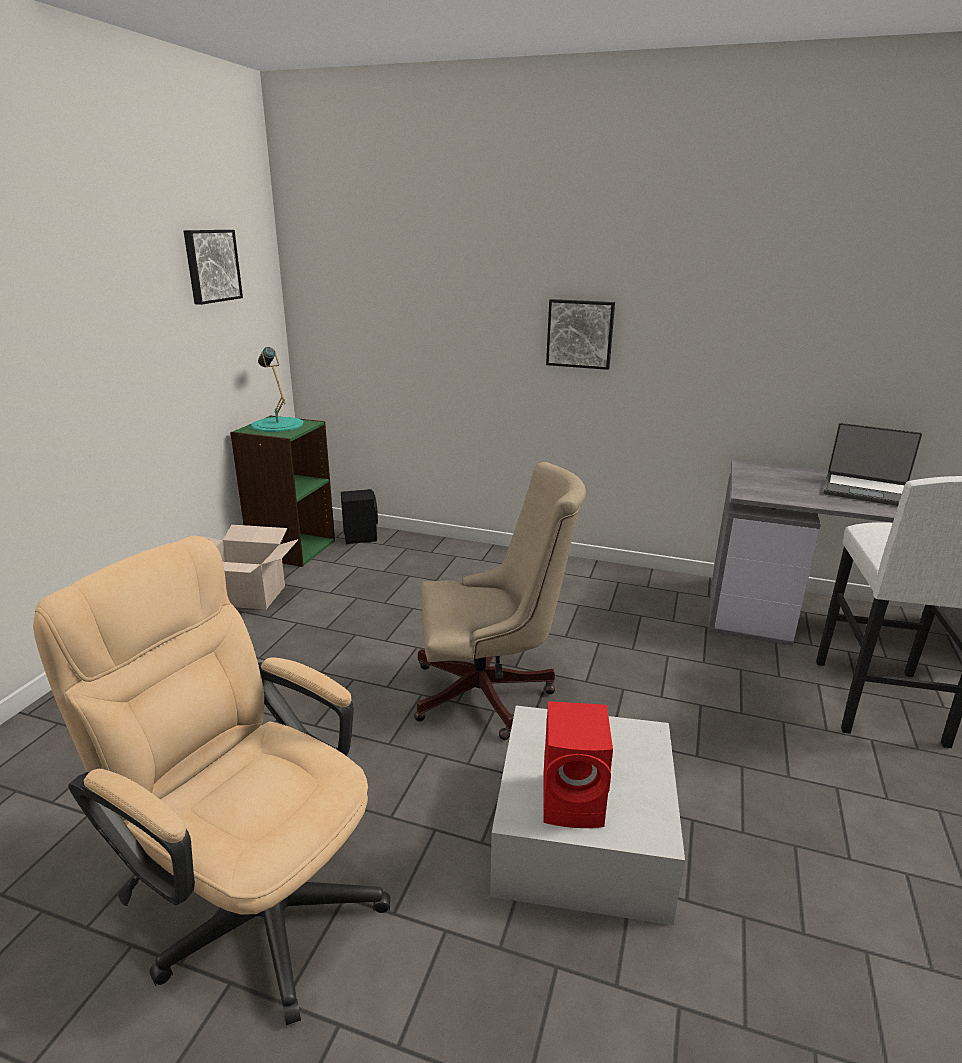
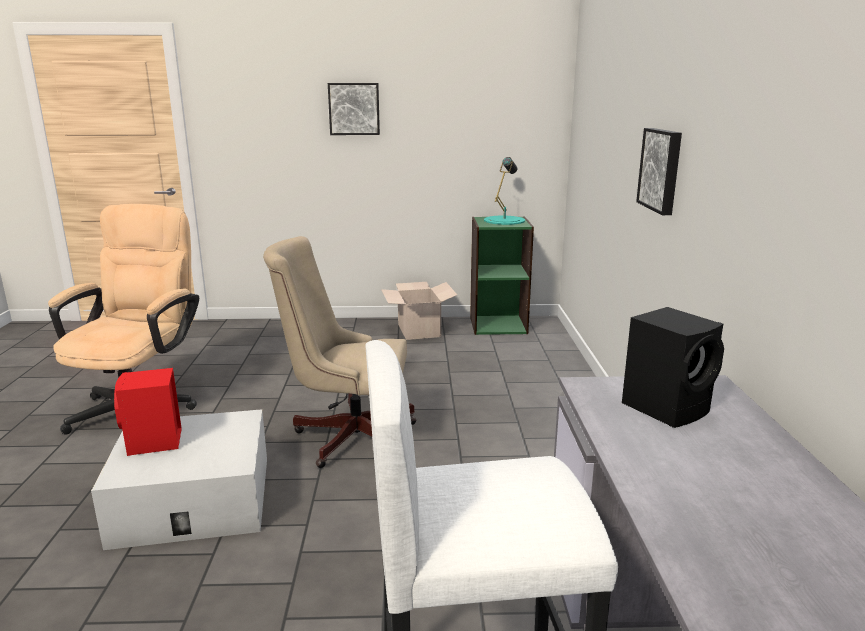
camera: 70 degrees right, 5 degrees down
(211, 266) = (482, 91): picture -> picture (354, 109)
(360, 536) = (546, 340): black speaker -> black speaker (667, 408)
(491, 694) = (348, 436): beige office chair -> beige office chair turned 120 degrees clockwise
(865, 491) = (726, 472): laptop -> none

